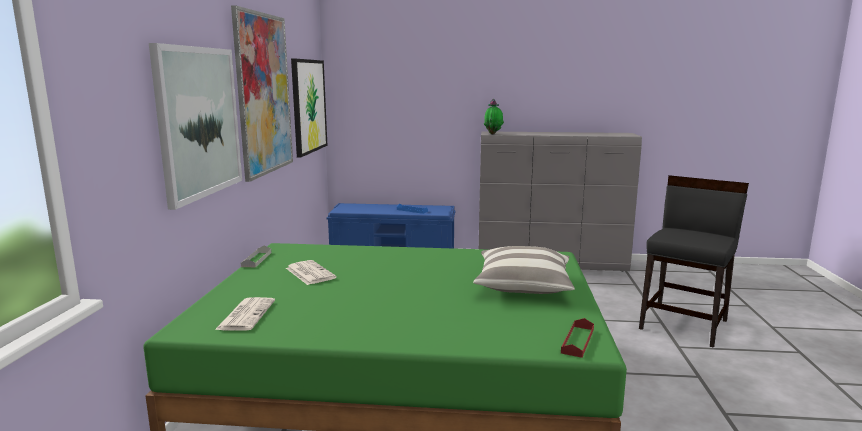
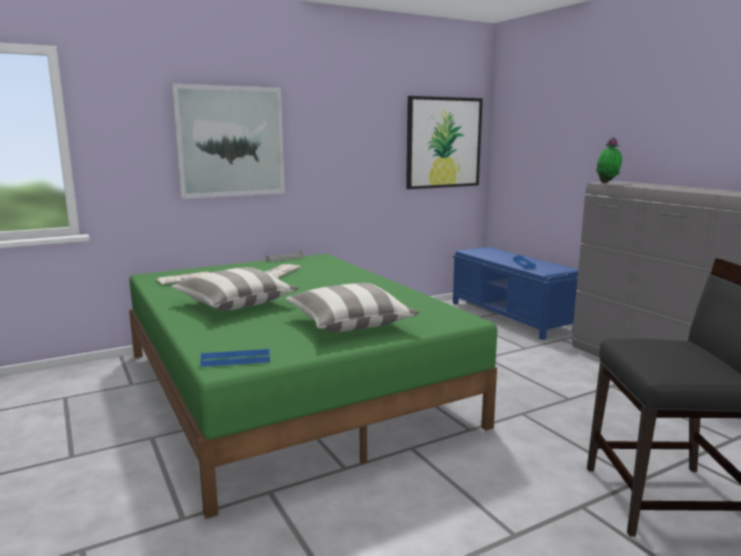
camera: 55 degrees right, 0 degrees up
(264, 94) = (344, 126): picture -> none
(398, 311) = (235, 304): none -> pillow
(577, 341) = (236, 360): red tray -> blue tray

